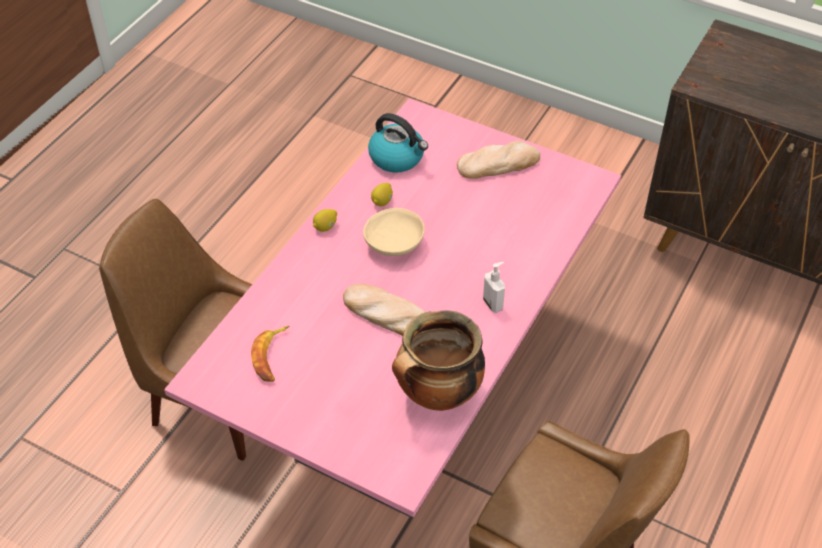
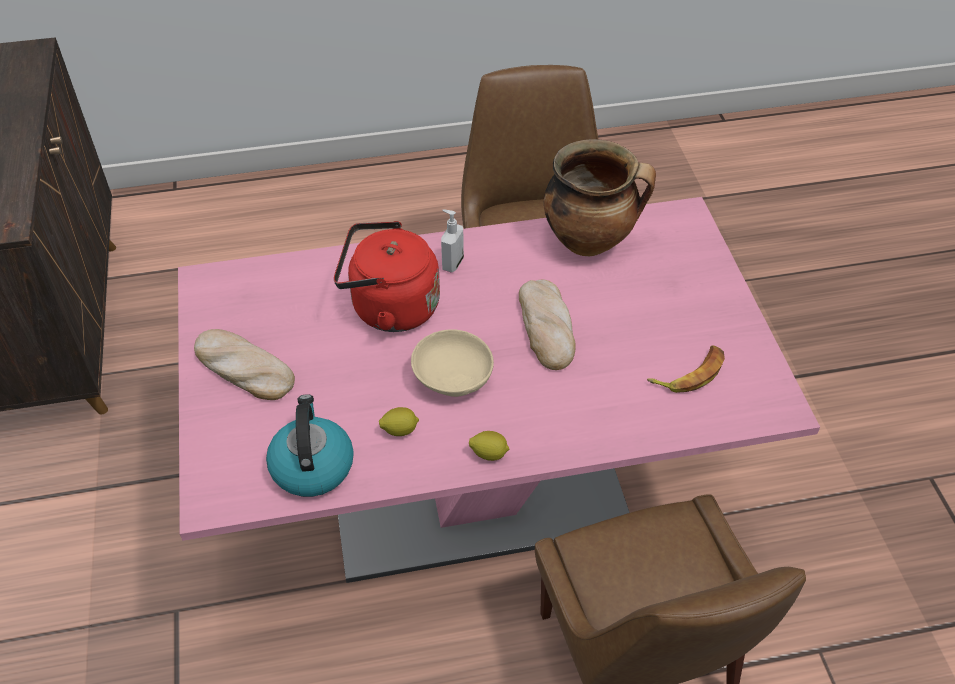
camera: 130 degrees left, 0 degrees up
(483, 249) = (389, 307): none -> red kettle

